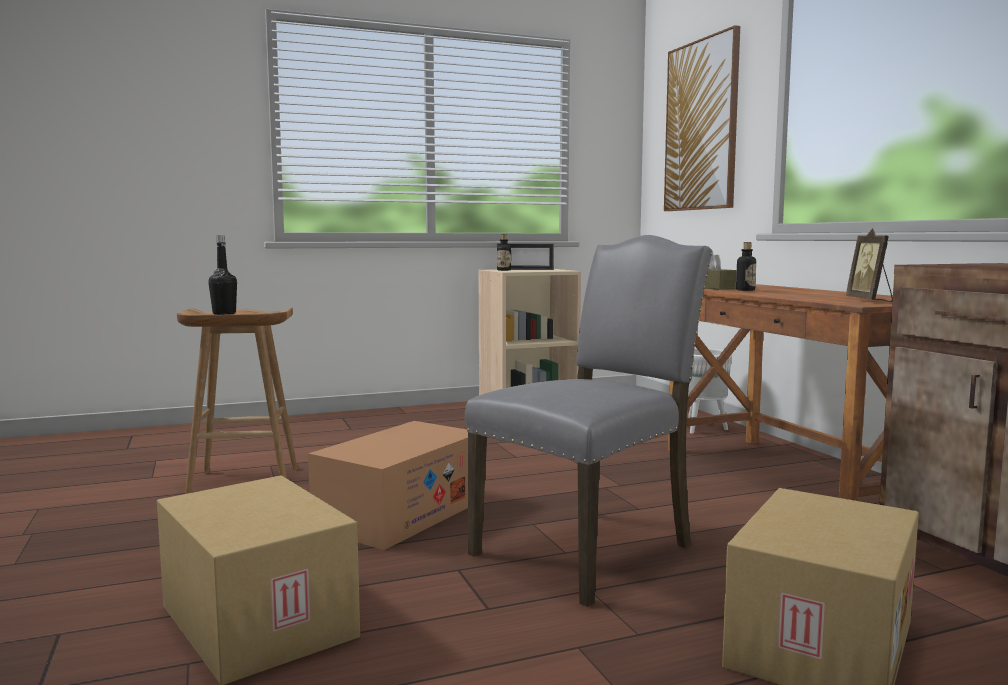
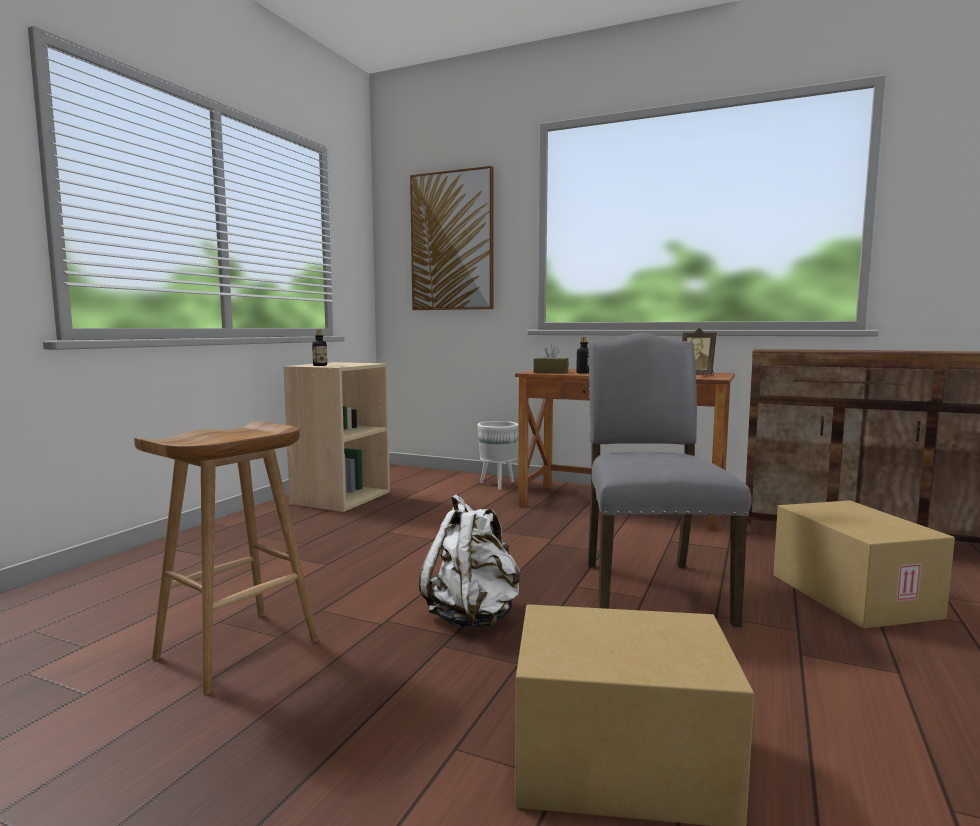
camera: 45 degrees left, 0 degrees up
(224, 313) = (223, 438): black bottle -> none
(401, 514) = (473, 616): cardboard box -> white backpack
(525, 269) = (331, 364): picture frame -> none

